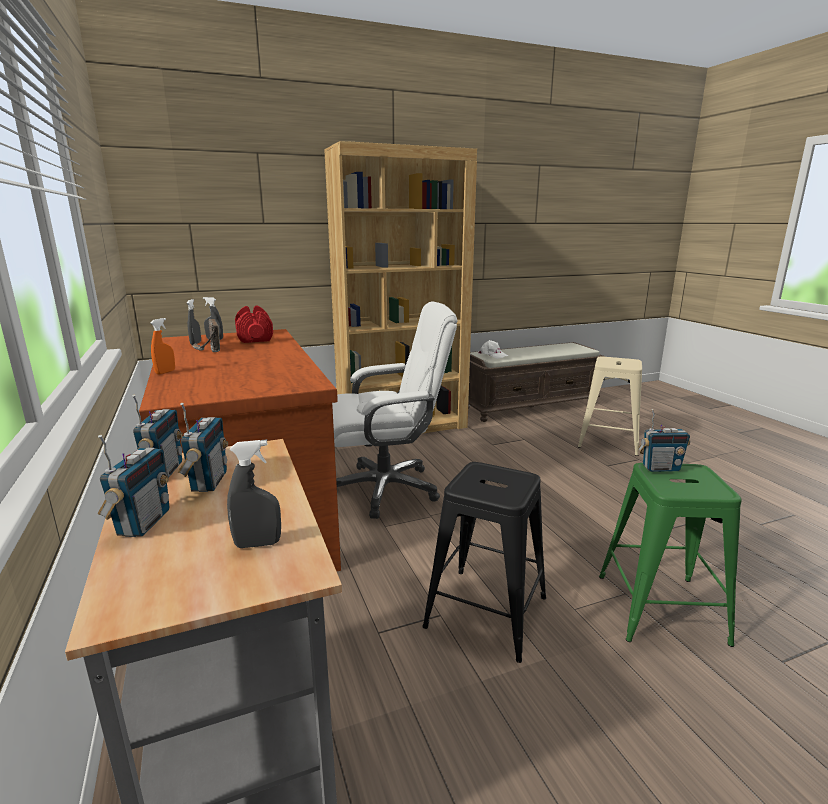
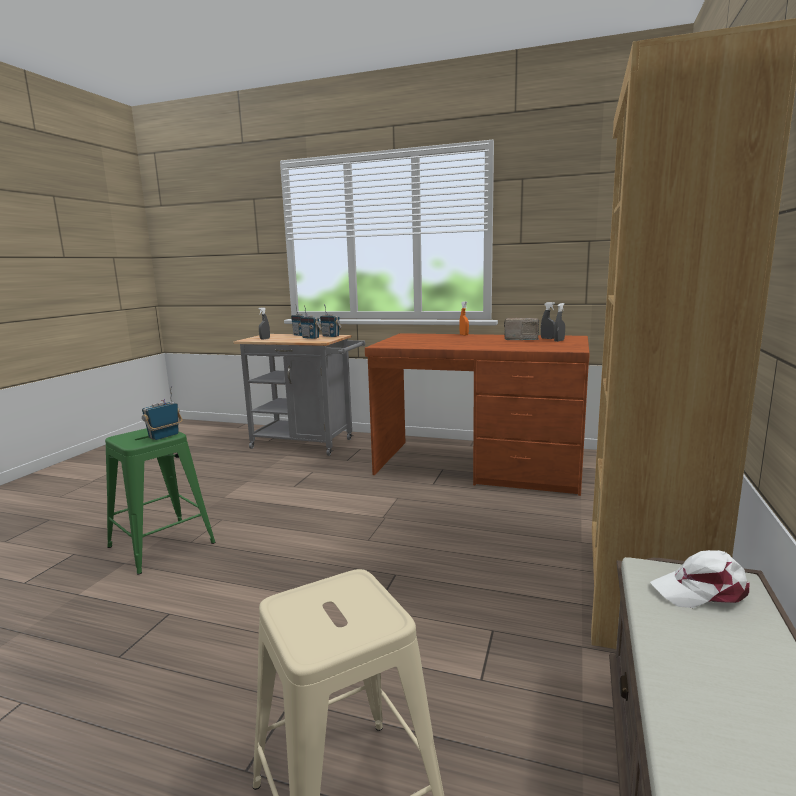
camera: 130 degrees right, 5 degrees down
(254, 337) = (551, 345): red dumbbell -> none
(385, 489) = (455, 515): white office chair -> none
(487, 612) = (271, 497): black stool -> none

